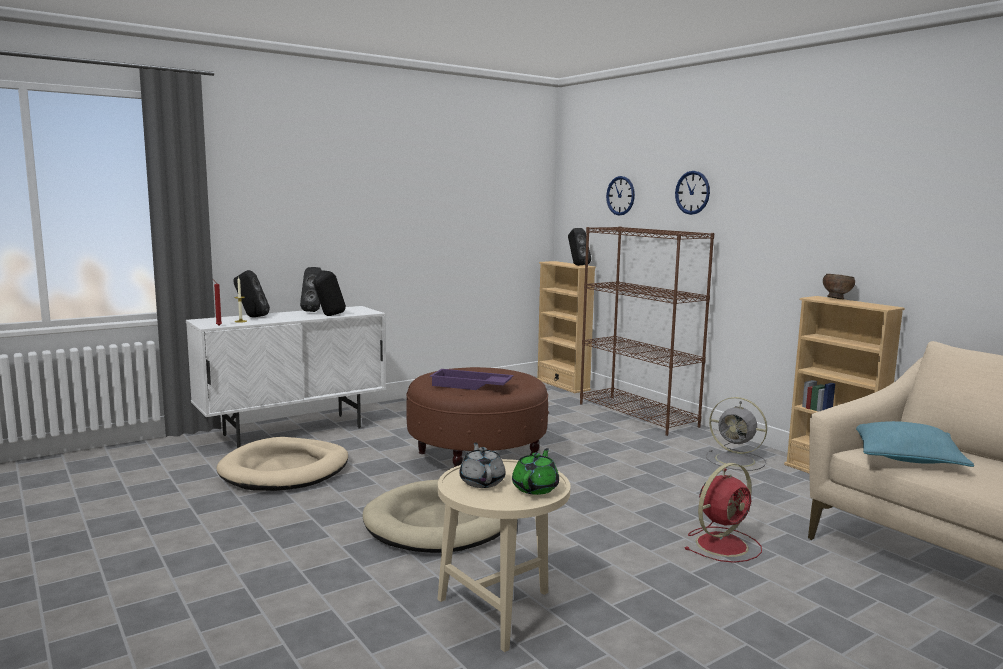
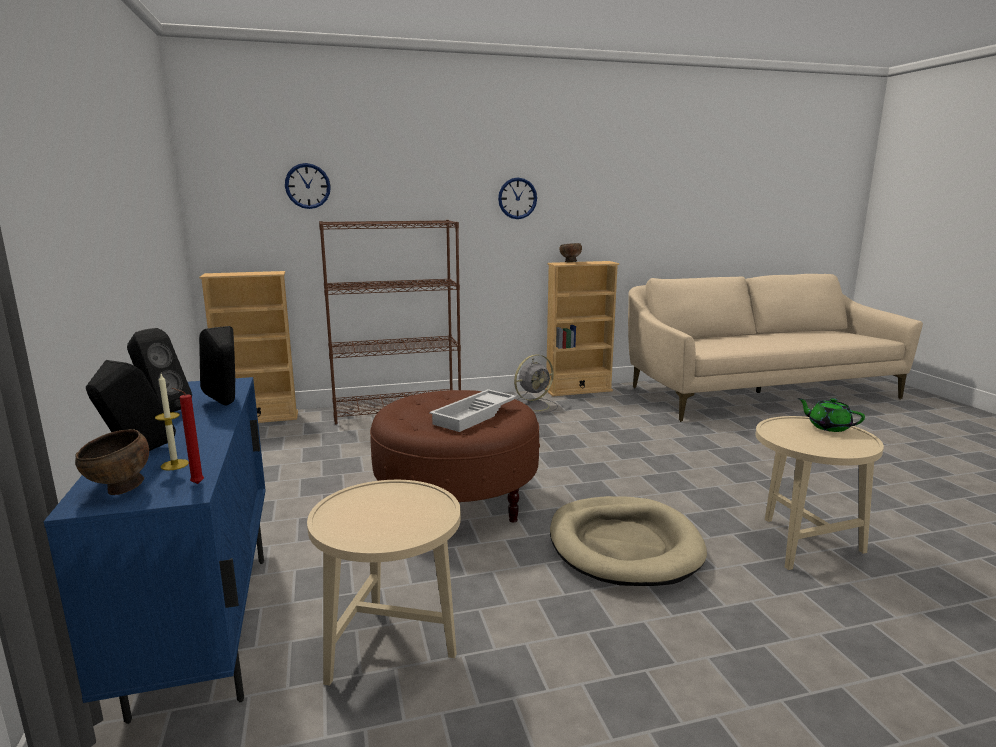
camera: 70 degrees left, 5 degrees up
(212, 320) = (120, 490): none -> brown bowl
(285, 470) = (392, 646): beige dog bed -> beige side table
(294, 431) = (206, 627): white cabinet -> blue cabinet
(470, 386) = (475, 416): purple tray -> white tray
(482, 481) = (815, 442): grey teapot -> none
(577, 265) = (266, 272): black speaker -> none
(692, 192) = (411, 181): wall clock -> wall clock (517, 198)
(723, 544) = (685, 445): red fan -> none
(906, 457) = (710, 347): turquoise pillow -> none

